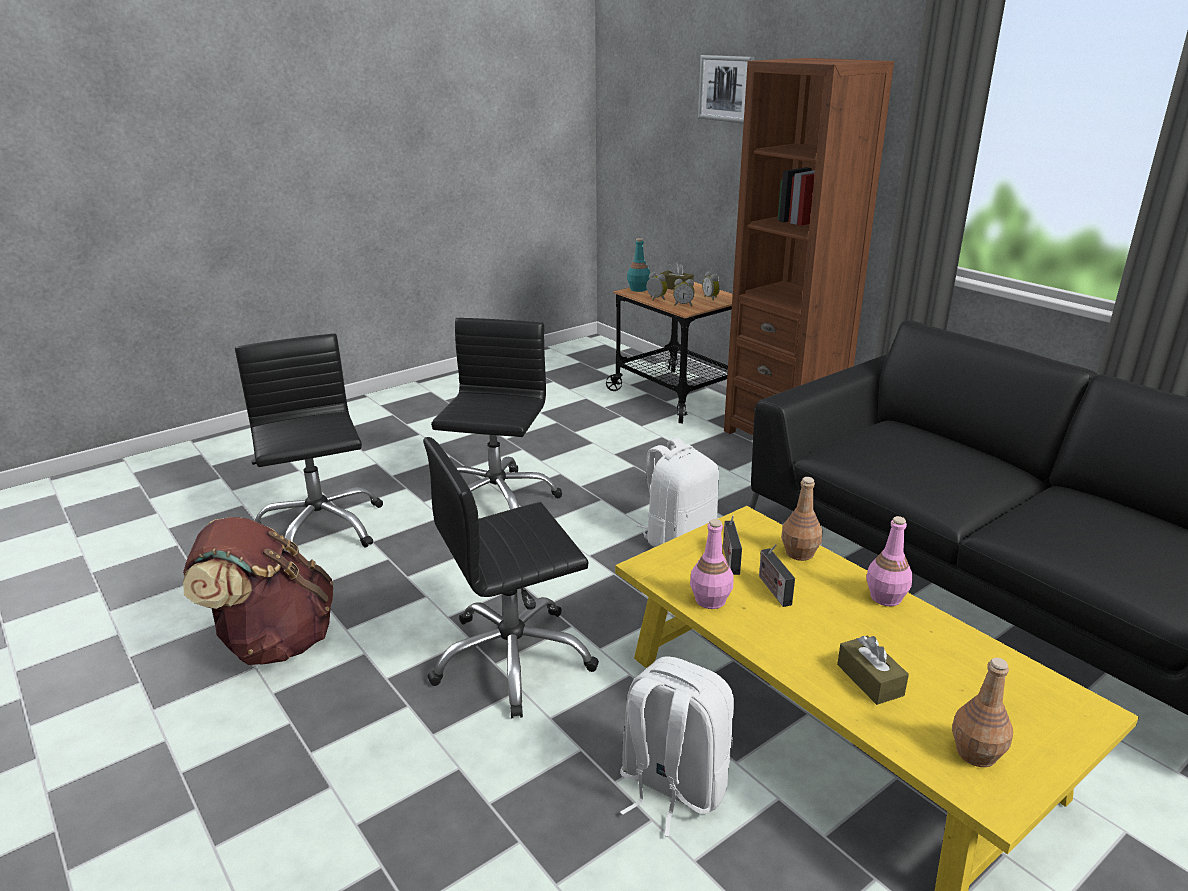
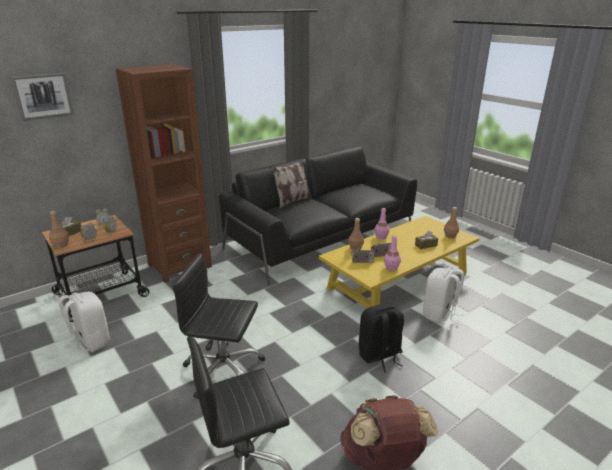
camera: 90 degrees left, 0 degrees up
(512, 659) = (380, 356): black office chair -> black backpack
(638, 289) = (61, 245): turquoise bottle -> brown bottle
(678, 537) = (278, 304): white backpack -> white backpack (90, 342)
(970, 444) = (291, 201): none -> pillow

